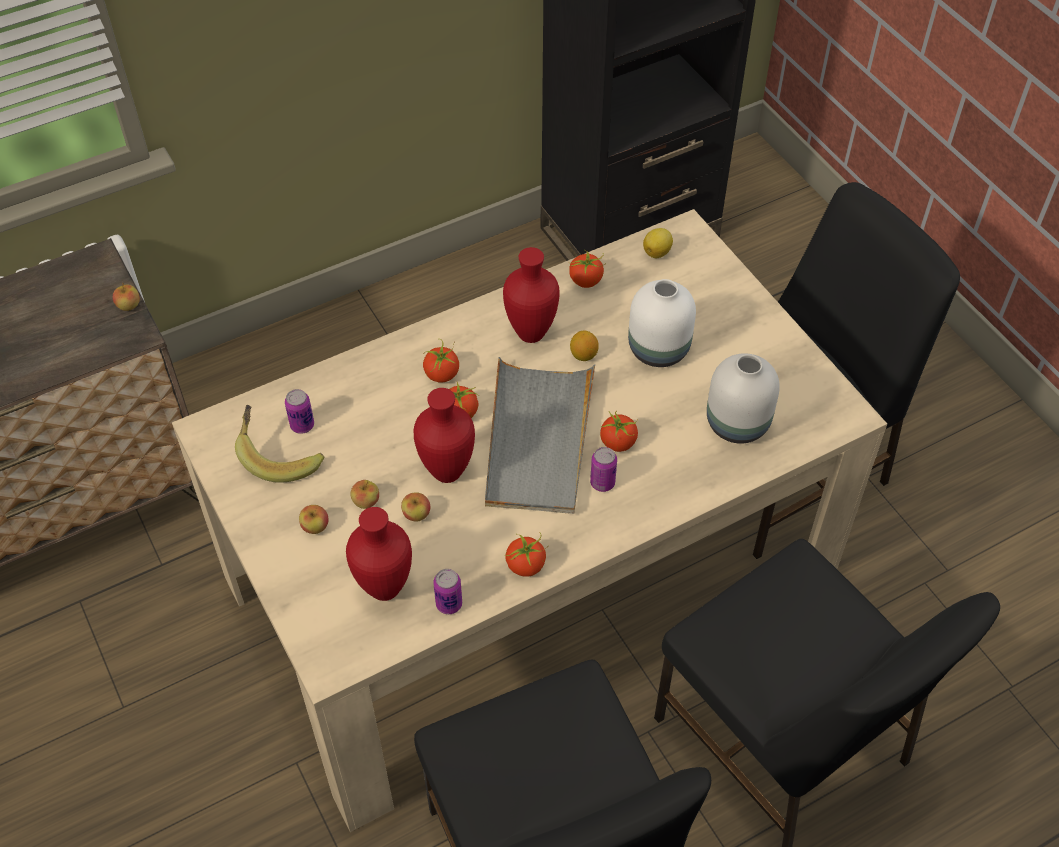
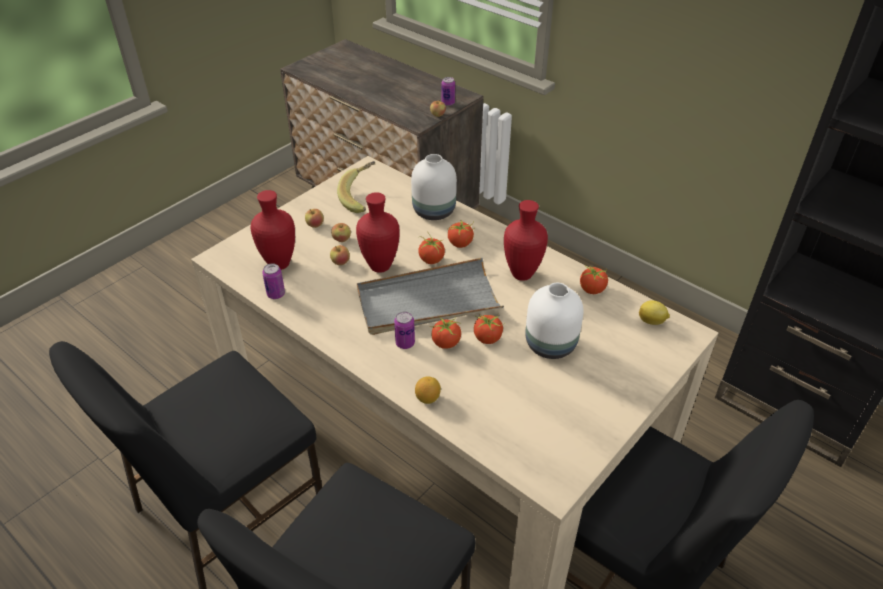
camera: 70 degrees right, 10 degrees down
(302, 425) = (388, 199): can -> can (448, 103)
(526, 565) = (318, 322): tomato -> tomato (488, 338)
(583, 355) = (518, 305): lemon -> lemon (427, 398)
(736, 422) = (503, 408): white vase -> white vase (435, 211)

